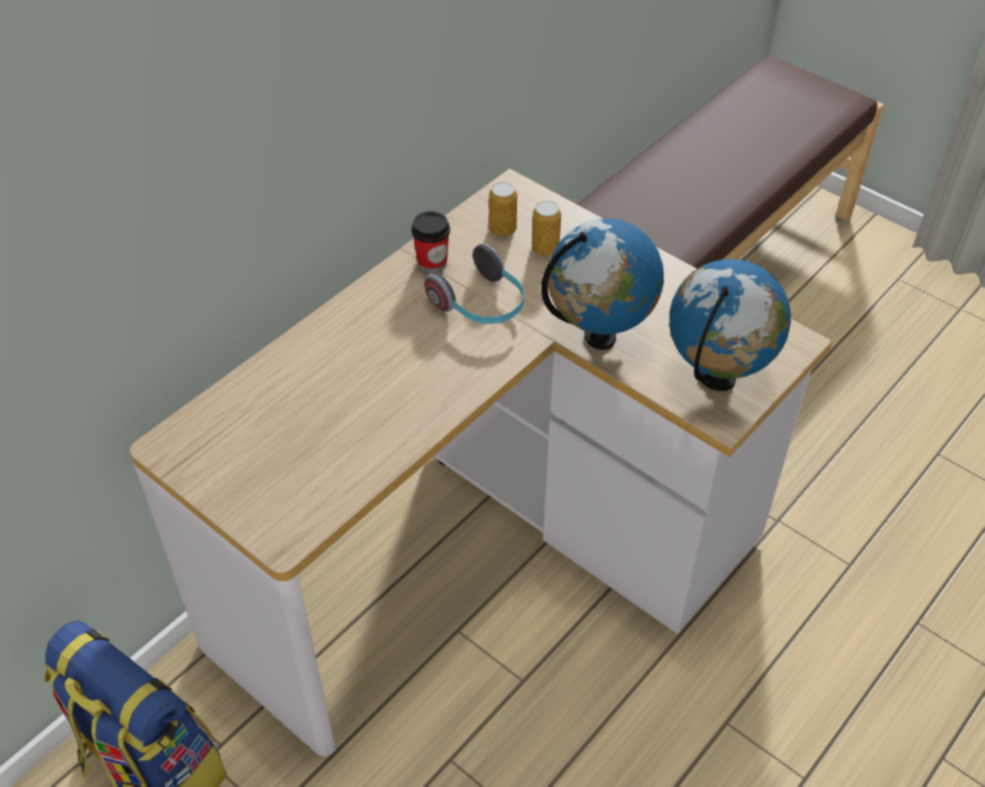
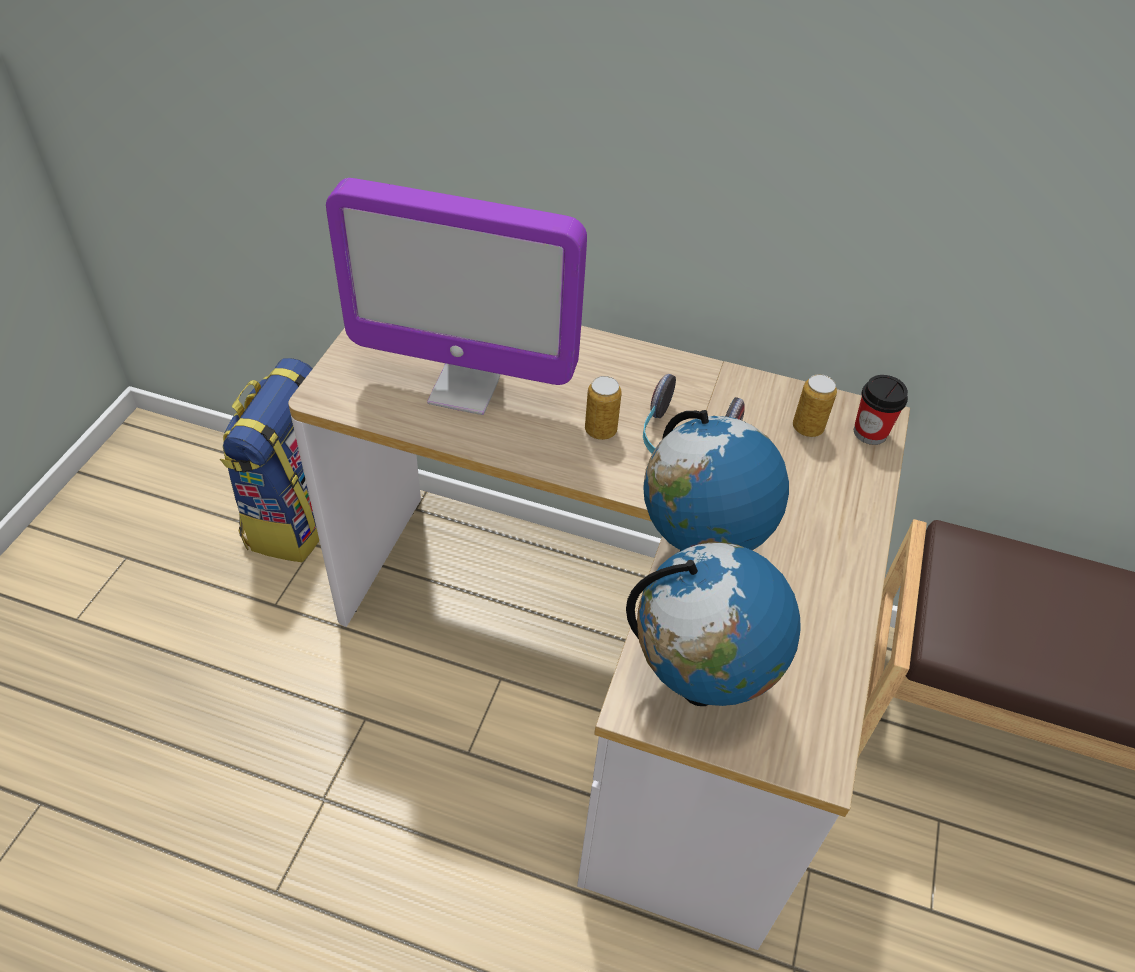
camera: 65 degrees right, 0 degrees up
(337, 428) = (465, 388): none -> monitor
(432, 263) = (719, 389): cup -> cup (870, 432)
(545, 249) = (804, 470): can -> can (600, 430)

